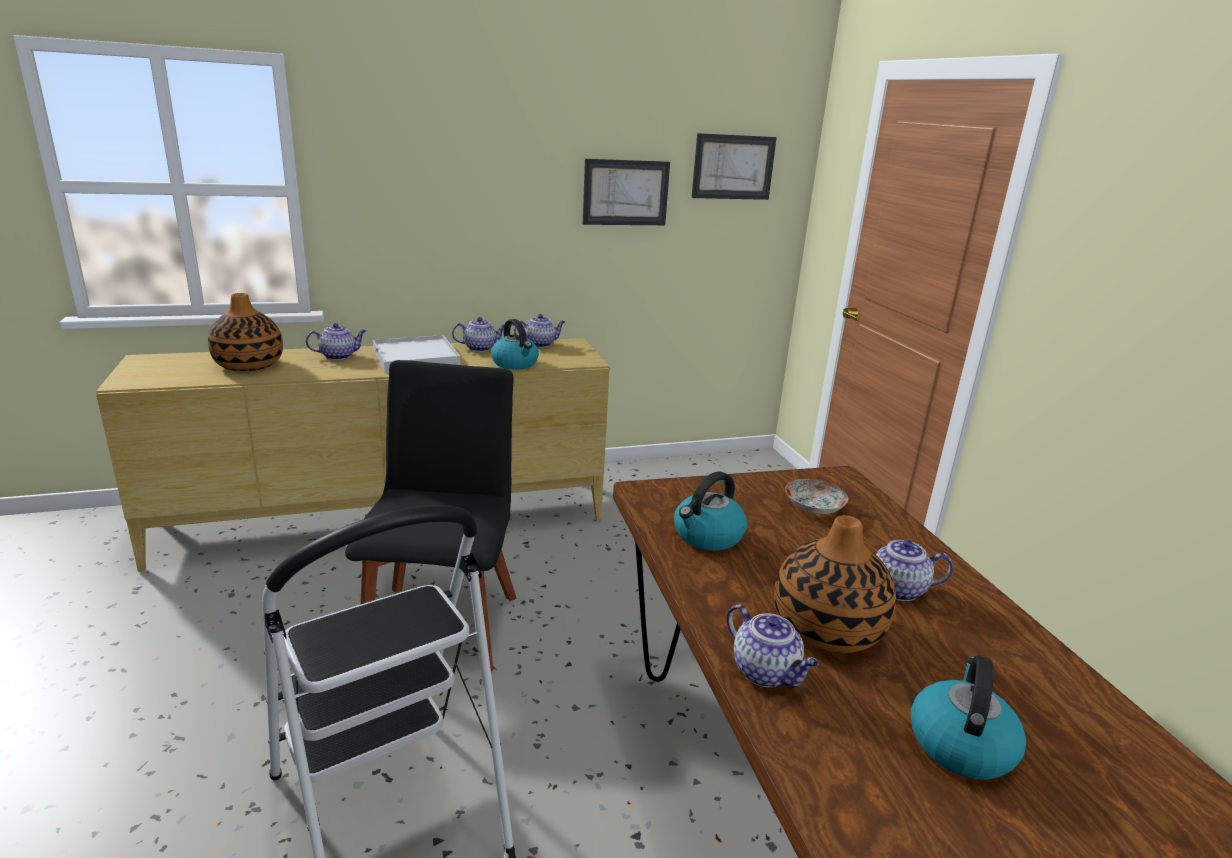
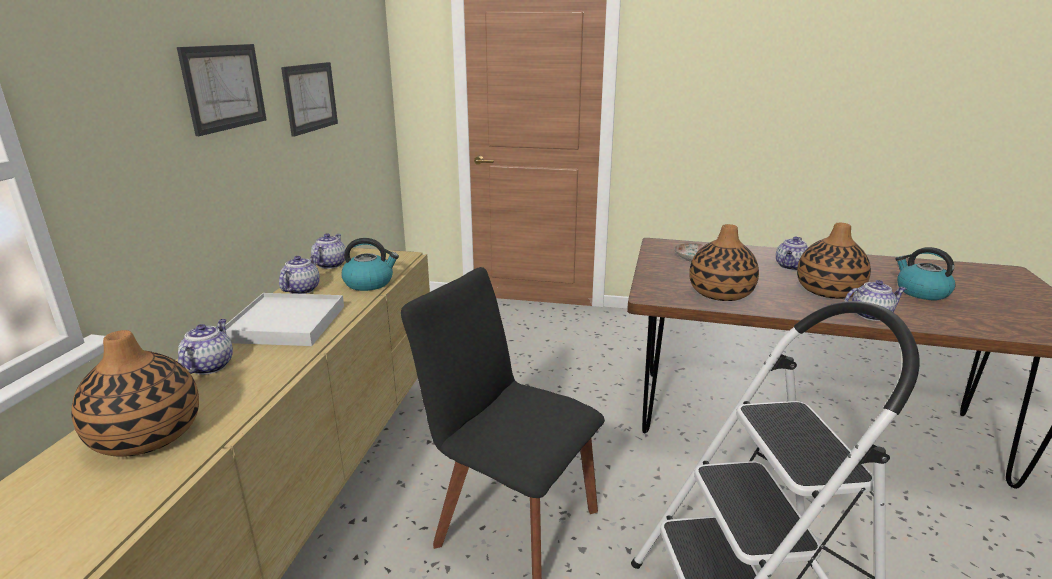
camera: 60 degrees left, 0 degrees up
(707, 536) = (720, 293): kettle -> vase
(733, 167) = (358, 62): picture -> picture (224, 87)

